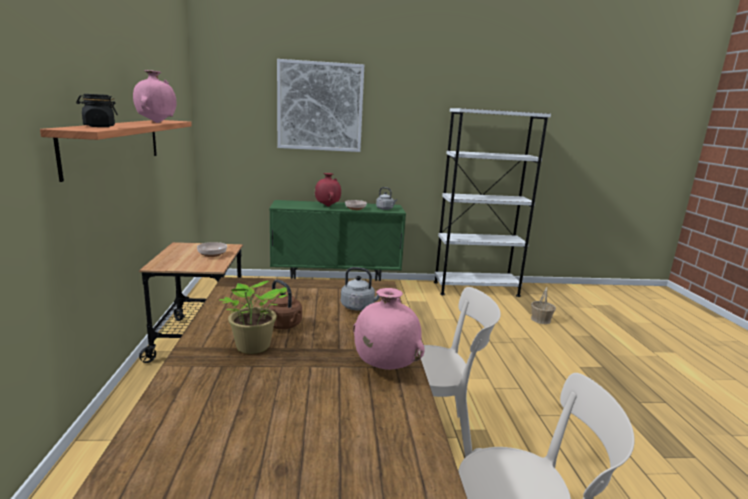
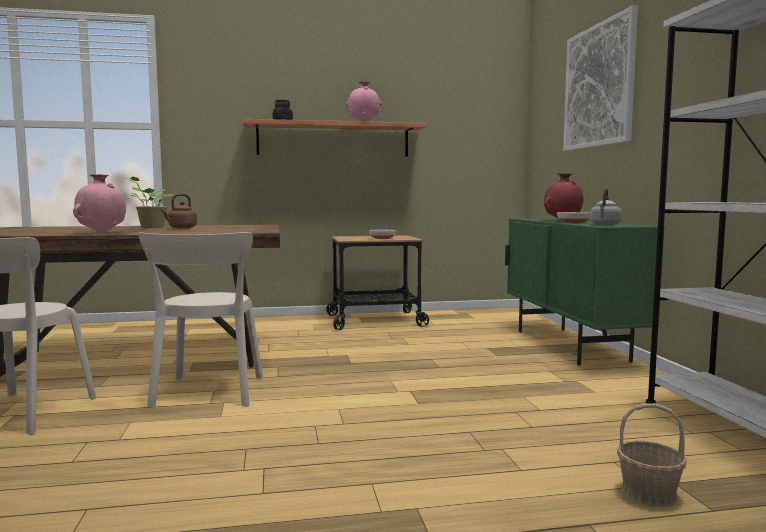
camera: 85 degrees right, 10 degrees down
(359, 307) = (211, 231): grey kettle -> none

